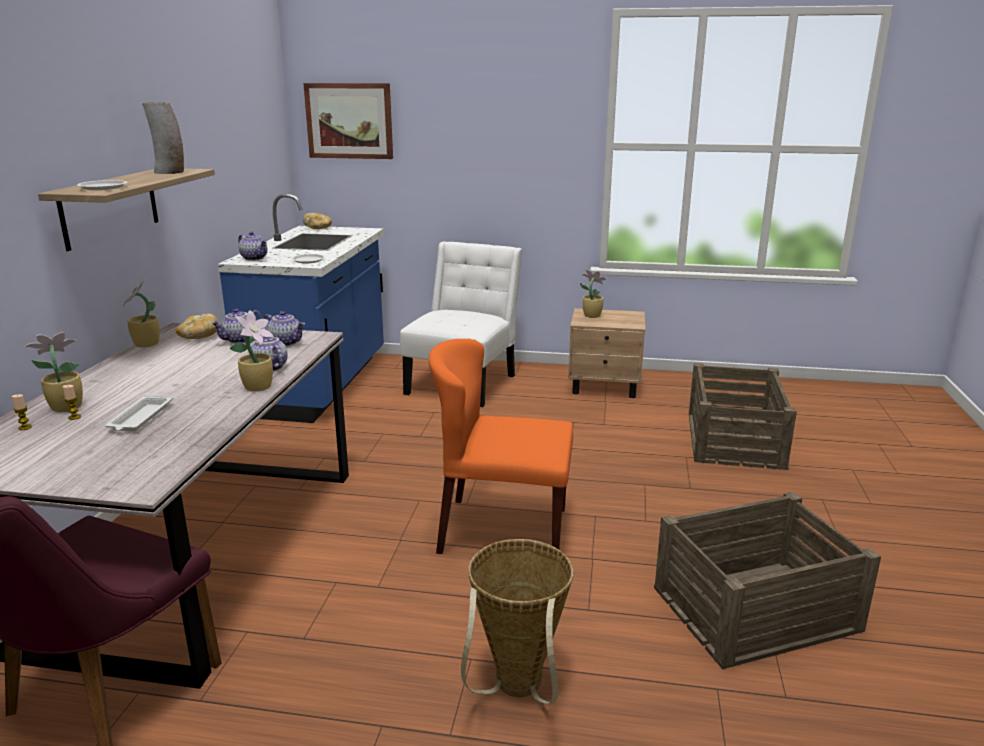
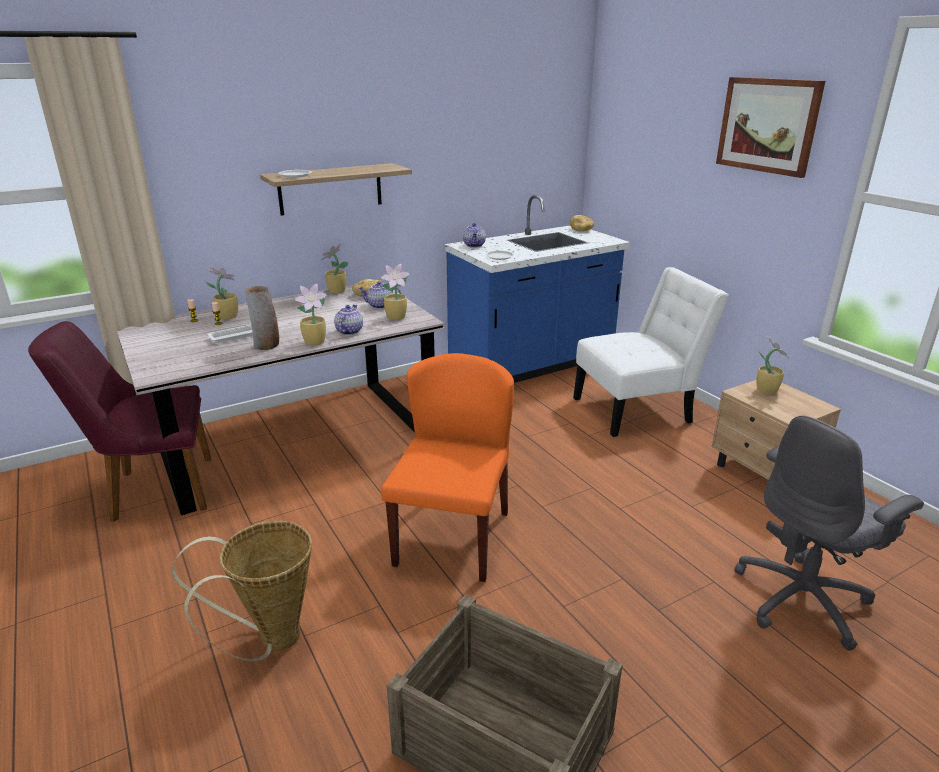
camera: 50 degrees right, 5 degrees up
(170, 172) = (376, 168): vase -> vase (266, 345)
(286, 342) = (397, 317): teapot -> potted plant
(349, 121) = (628, 134): picture -> picture (768, 125)
(502, 530) = (452, 537): orange chair -> orange chair turned 45 degrees clockwise
(733, 440) = (803, 600): crate -> grey office chair

